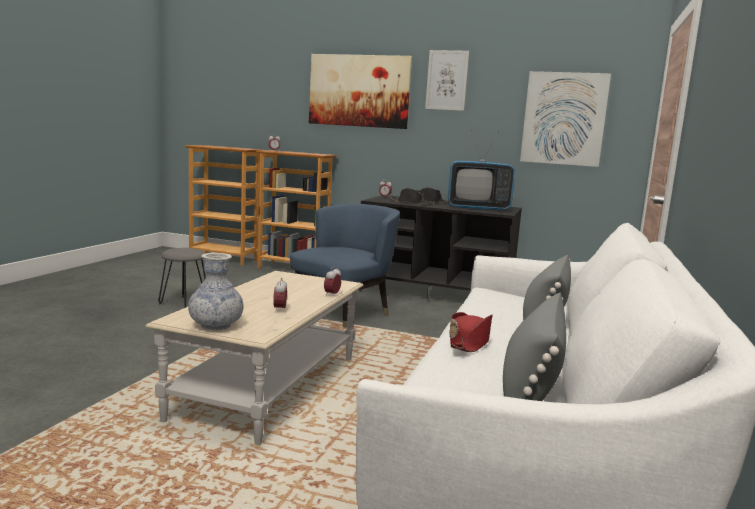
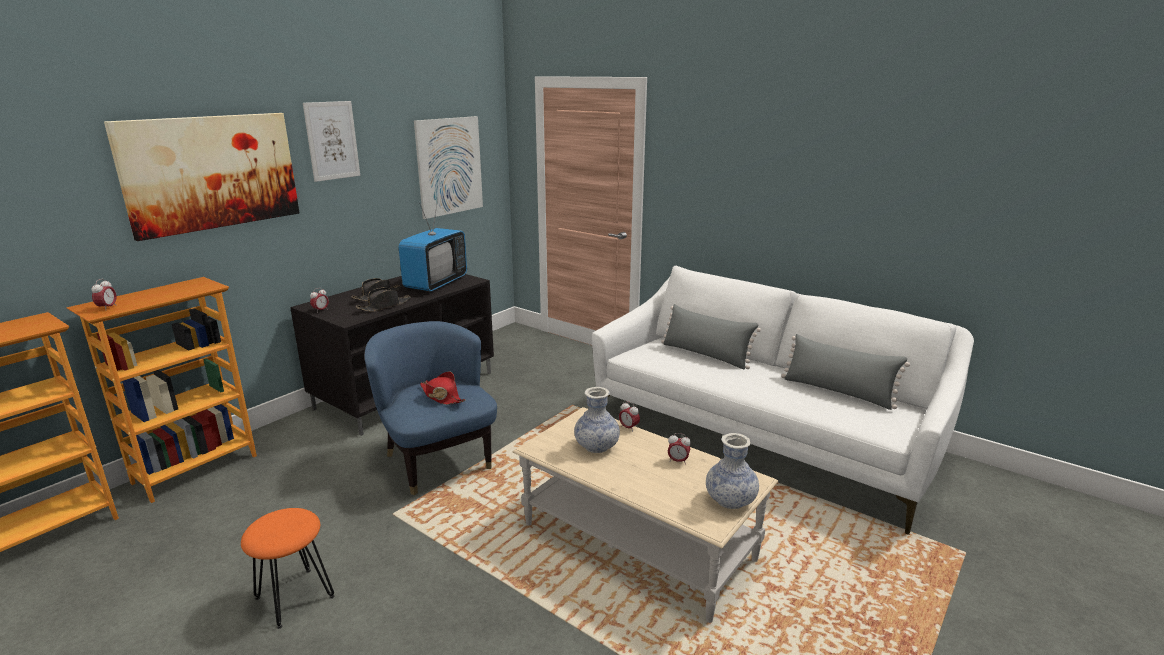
camera: 70 degrees left, 10 degrees up
(184, 302) = (294, 597): grey stool -> orange stool
(291, 287) = (596, 446): none -> vase
(469, 342) = (771, 392): red hat -> red hat (442, 396)

